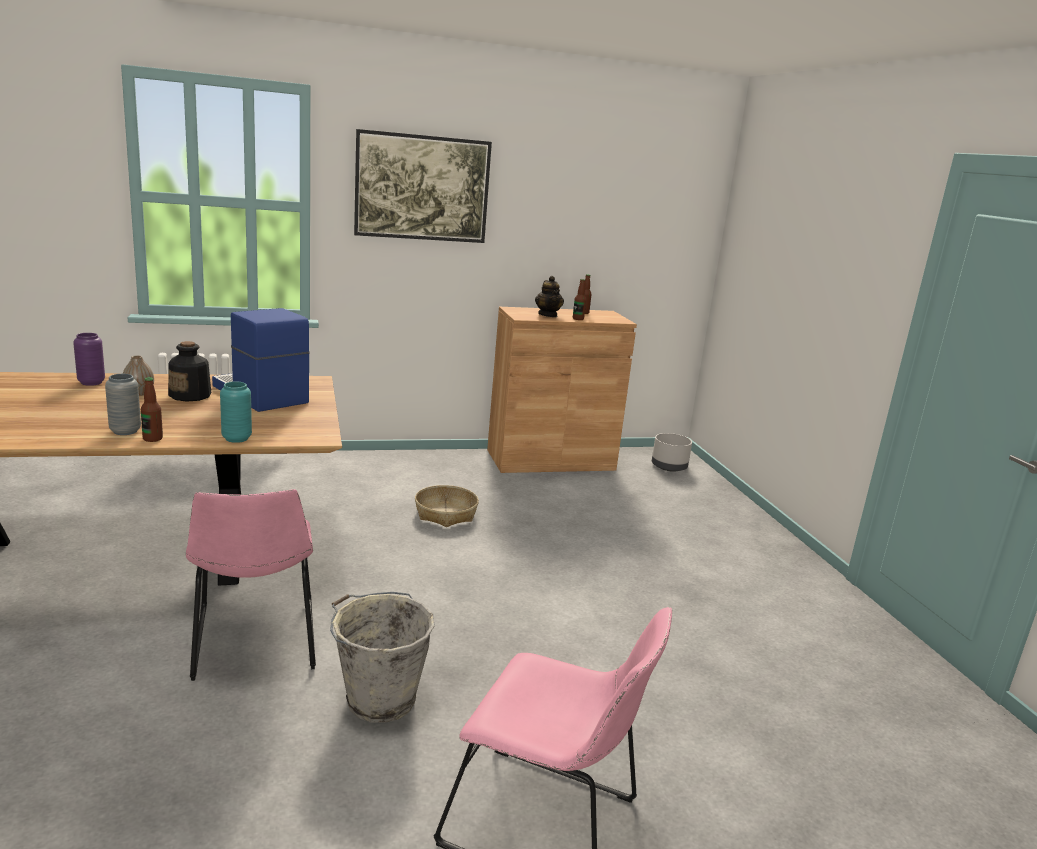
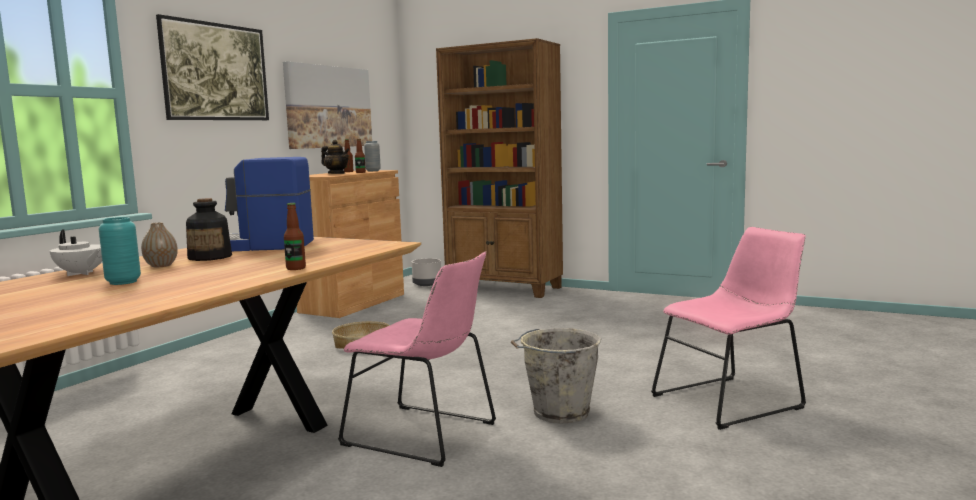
camera: 45 degrees left, 10 degrees down
(91, 382) = (81, 274): purple vase -> white teapot
(125, 431) = (256, 272): grey vase -> grey vase (373, 171)
(236, 438) = (350, 255): turquoise vase -> turquoise vase (123, 282)
(583, 232) = (328, 107): none -> picture
(729, 512) = (505, 289): none -> brown bookcase

